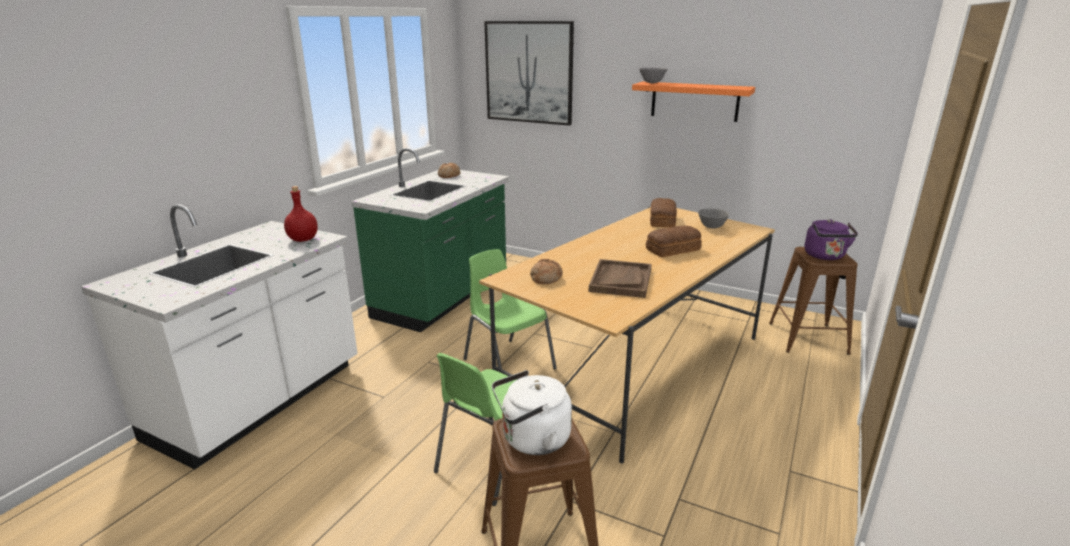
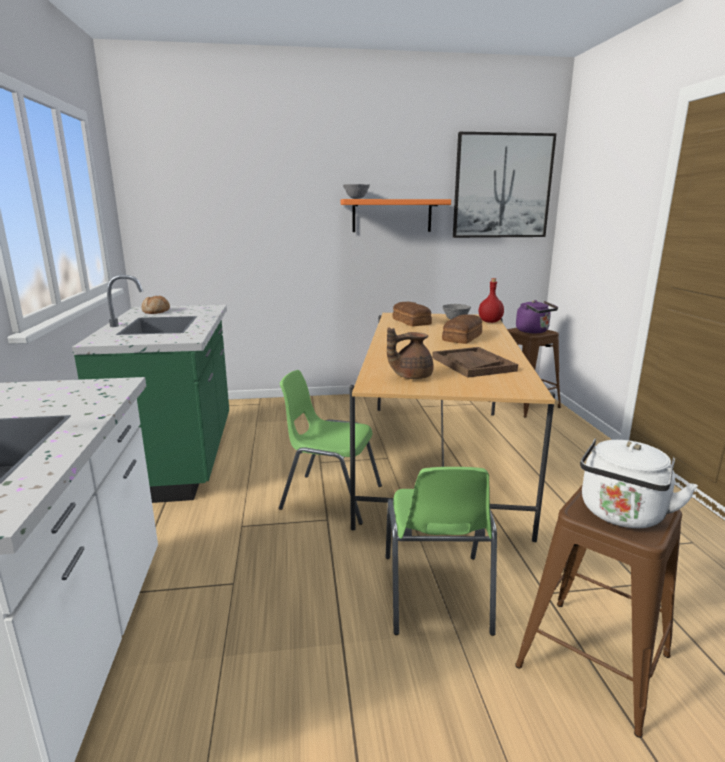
camera: 35 degrees left, 5 degrees down
(304, 239) = (85, 391): red bottle -> red bottle (490, 321)
(529, 72) = (212, 195): picture -> picture (502, 186)
(545, 278) = (410, 376): bread -> brown teapot

